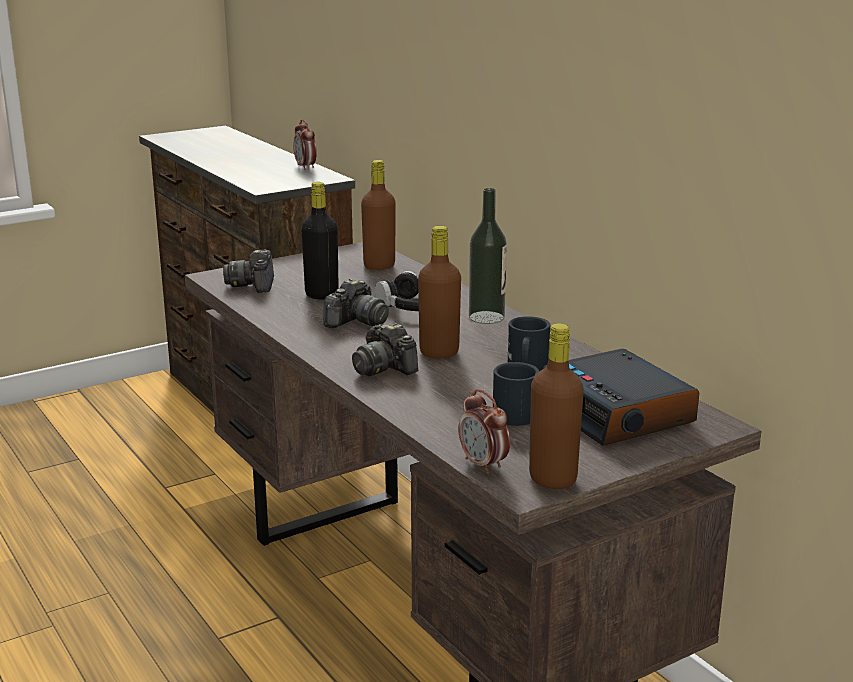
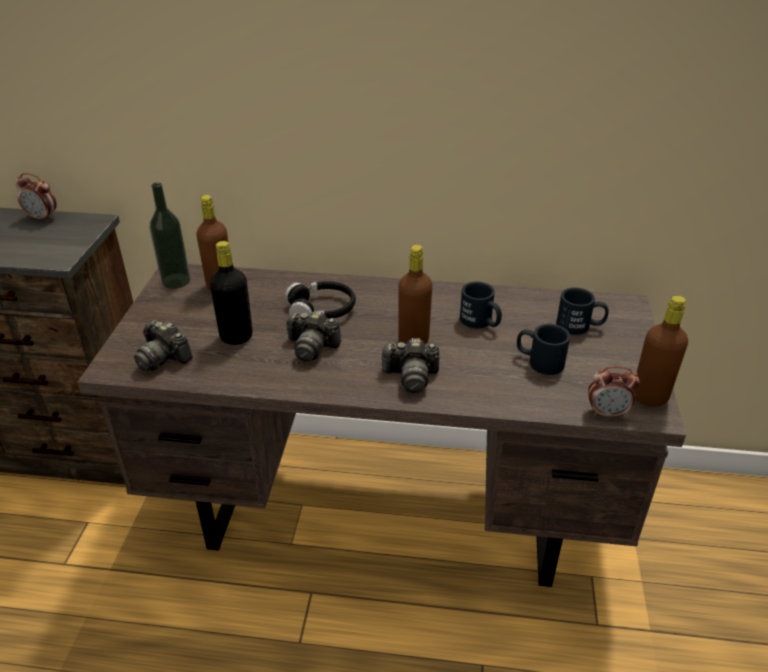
camera: 50 degrees left, 15 degrees up
(356, 322) = (312, 347): camera -> camera turned 120 degrees clockwise
(486, 317) = (379, 293): bottle -> bottle (176, 281)
(617, 413) = (580, 326): alarm clock -> black mug

